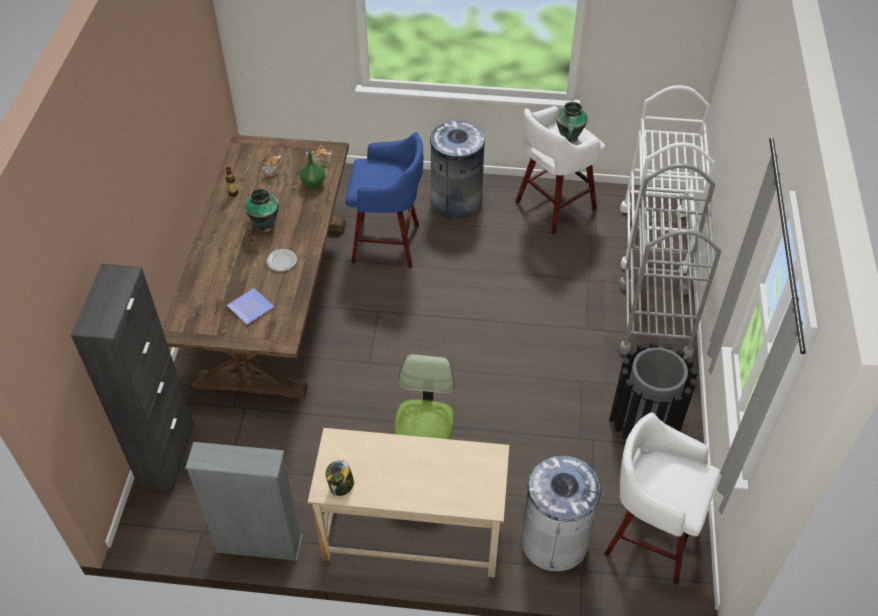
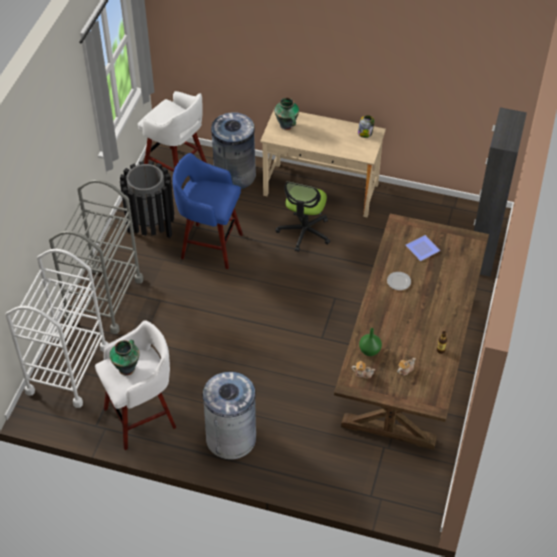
camera: 170 degrees left, 0 degrees up
(259, 544) = (417, 197): grey bookcase -> none
(264, 224) = (412, 316): vase -> vase (287, 126)
(388, 244) = (303, 399): blue stool -> blue stool (209, 245)

